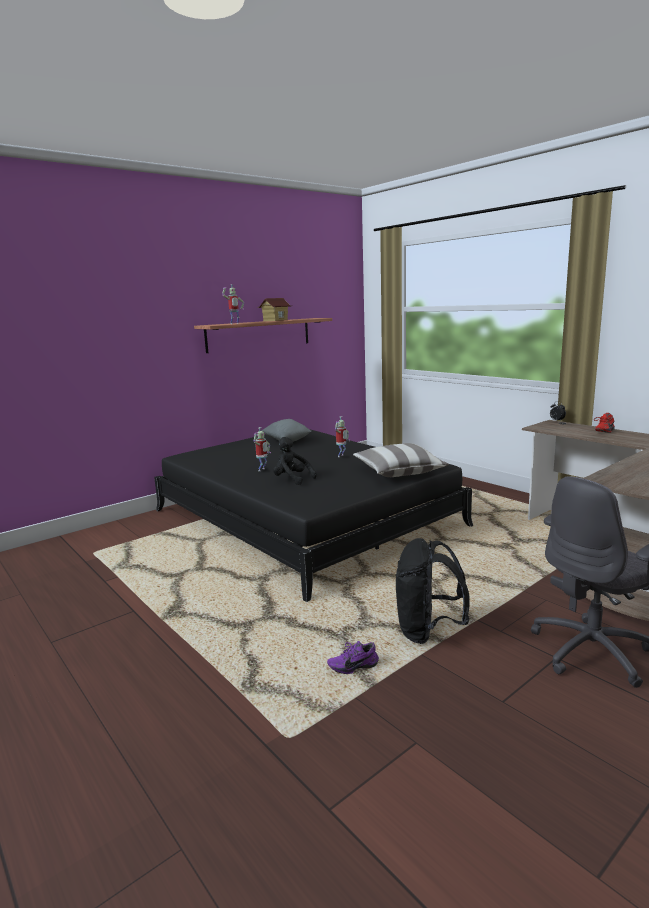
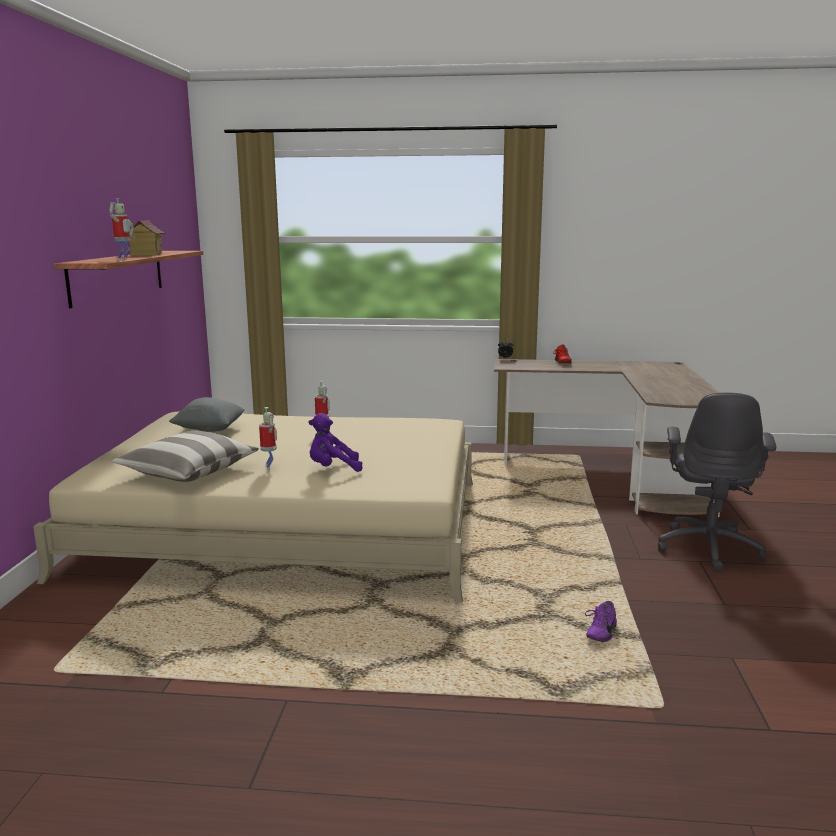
camera: 45 degrees left, 0 degrees up
(292, 479) = (333, 469): black plush toy -> purple plush toy
(304, 518) = (288, 527): black bed -> beige bed
(399, 472) = (424, 436): pillow -> pillow (188, 472)
(427, 631) = (598, 581): black backpack -> none

